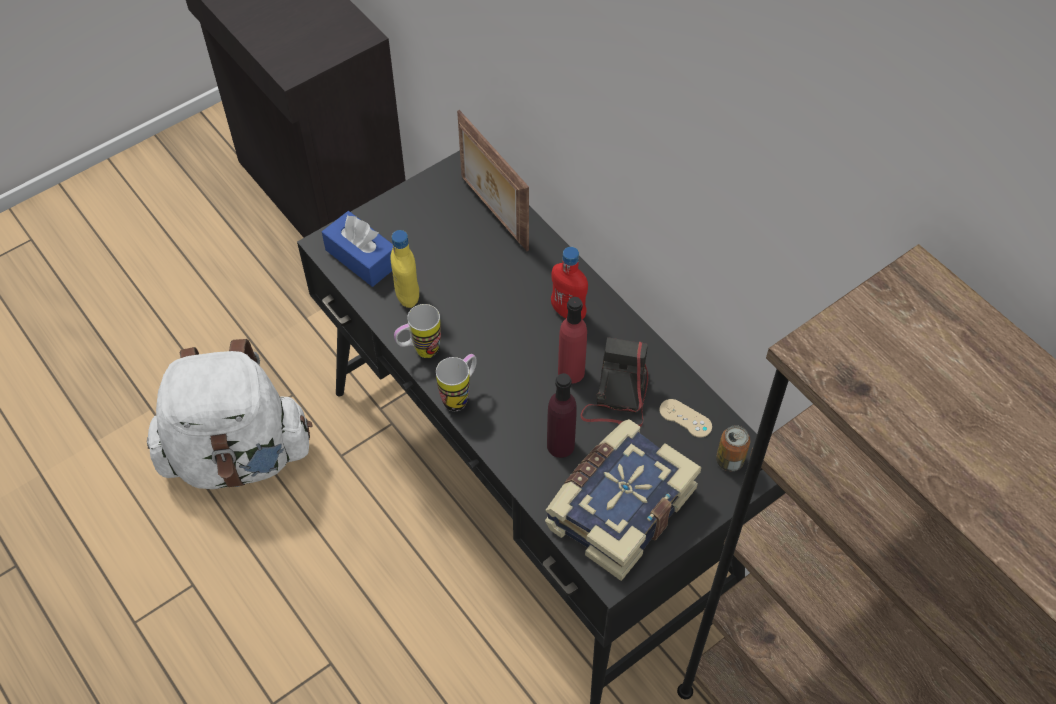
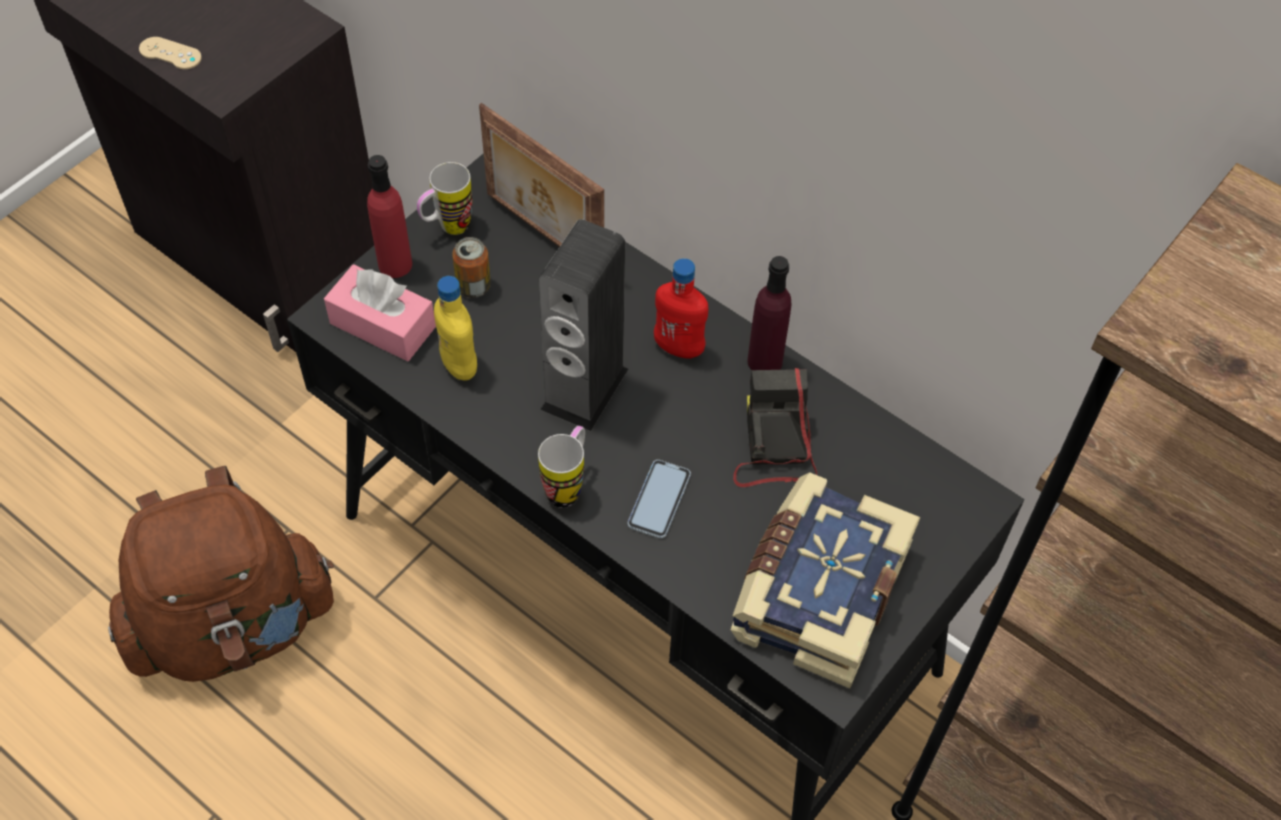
camera: 15 degrees left, 0 degrees up
(238, 455) = (234, 626): white backpack -> brown backpack
(362, 257) = (382, 325): blue tissue box -> pink tissue box
(419, 351) = (496, 436): mug -> mug (447, 229)
(491, 329) = (584, 389): none -> speaker
(522, 419) = (659, 500): none -> phone
(560, 445) = (718, 525): purple bottle -> purple bottle (764, 361)
(571, 372) = (705, 426): red bottle -> red bottle (395, 264)
(685, 418) = (869, 458): beige game controller -> beige game controller (170, 53)
(729, 460) = (940, 501): can -> can (473, 286)

